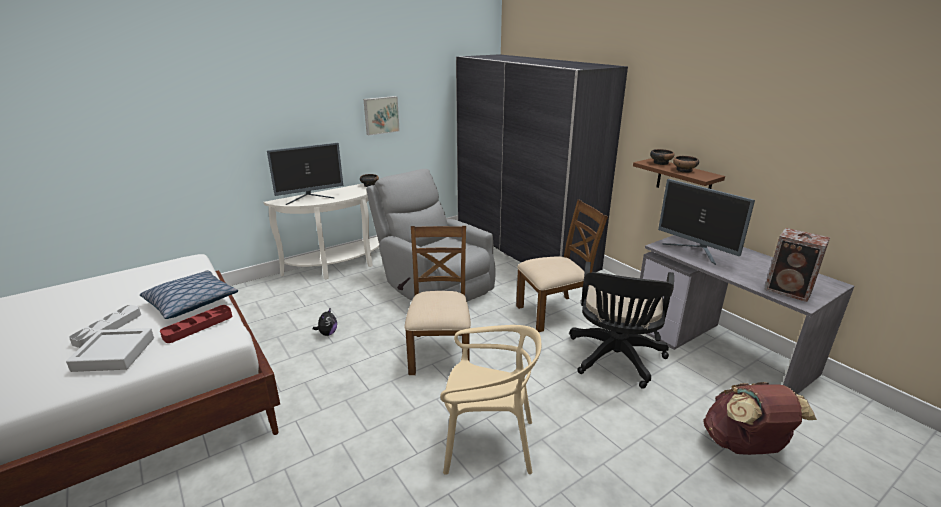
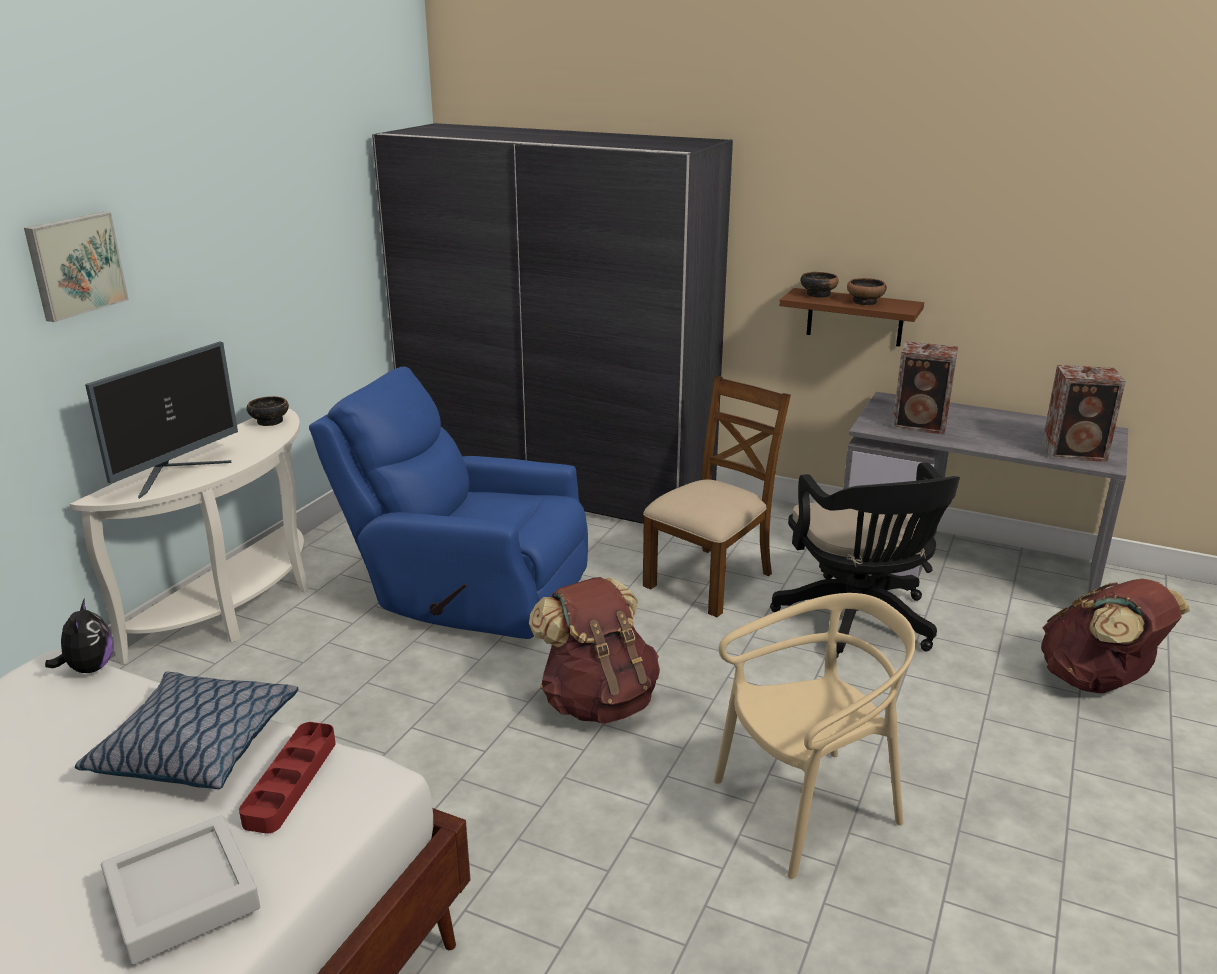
camera: 30 degrees left, 0 degrees up
(108, 328) = (78, 859): grey tray -> none
(327, 333) = (355, 740): plush toy -> plush toy (89, 668)
(381, 115) = (261, 270): picture -> picture (75, 265)
(433, 285) = (467, 592): grey armchair -> blue armchair
(440, 352) = (598, 701): brown chair -> brown backpack
(696, 252) = (921, 425): monitor -> speaker

